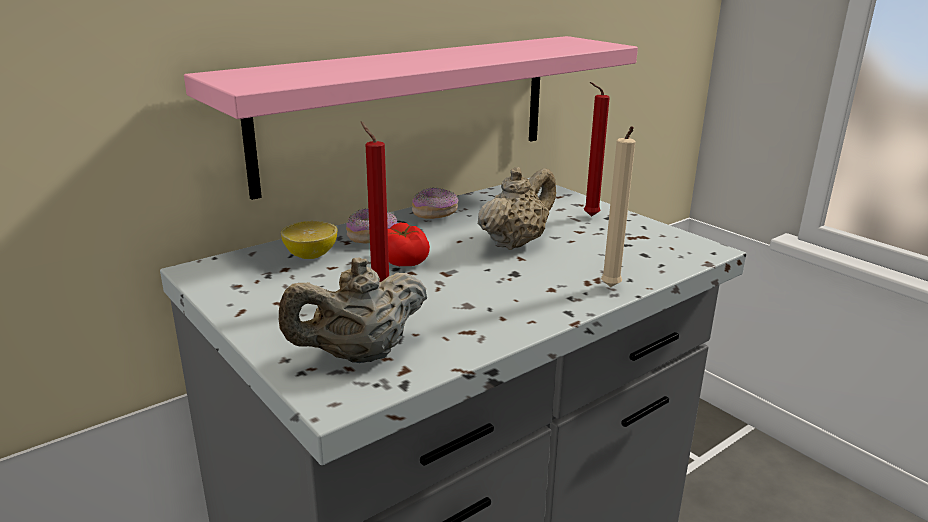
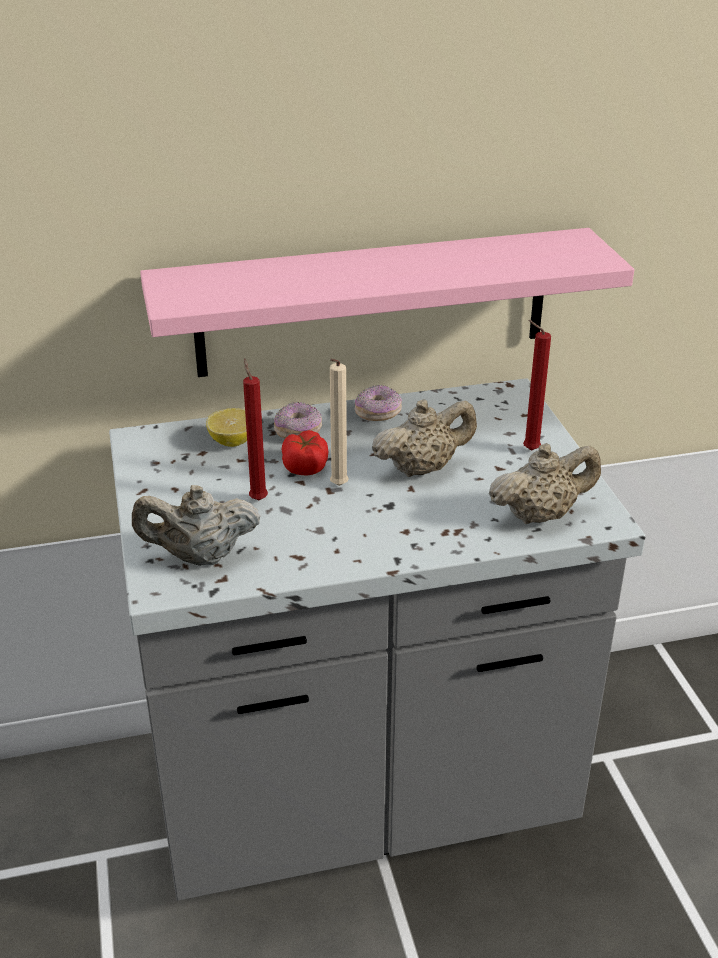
camera: 25 degrees right, 10 degrees up
(611, 288) = (459, 544): beige candle -> beige candle (337, 487)
(652, 255) = (540, 515): none -> beige teapot

